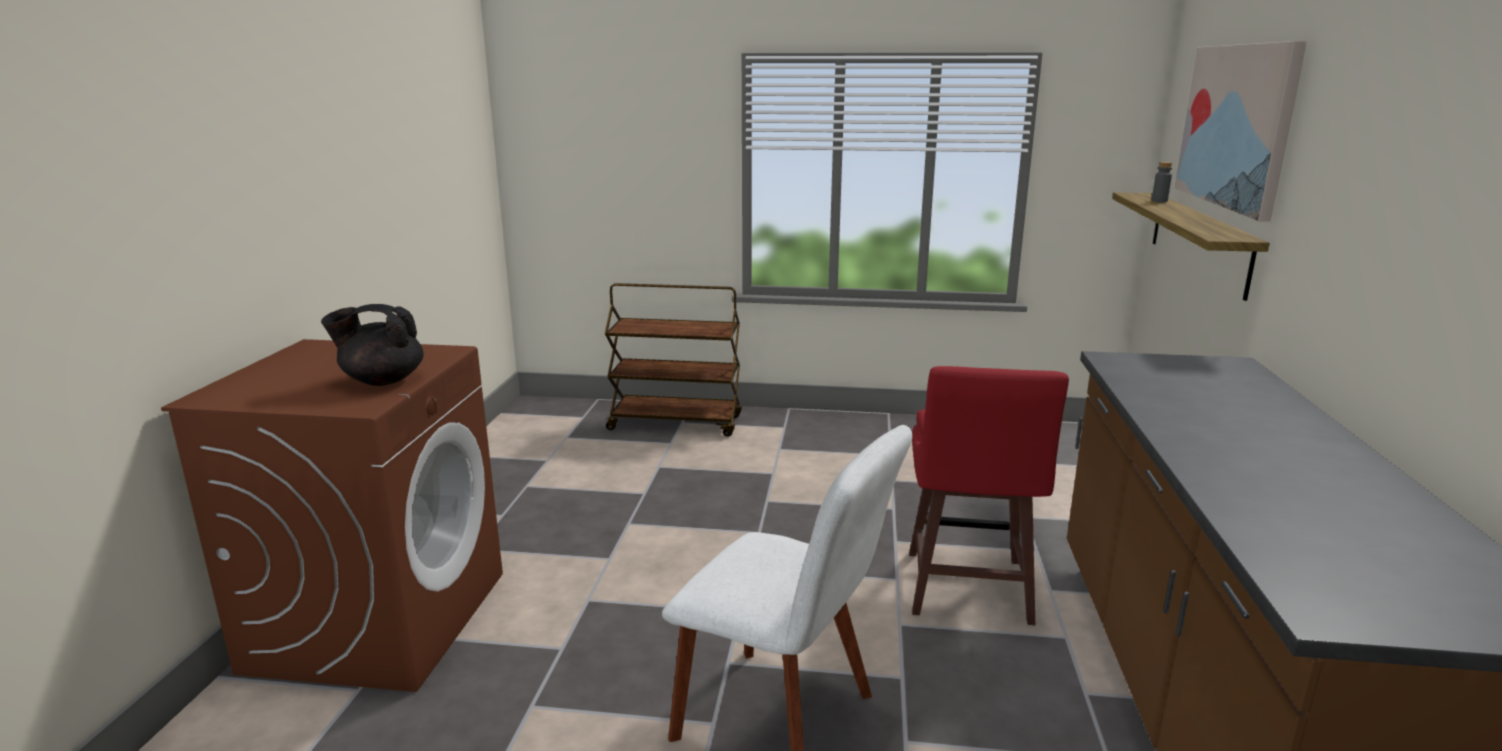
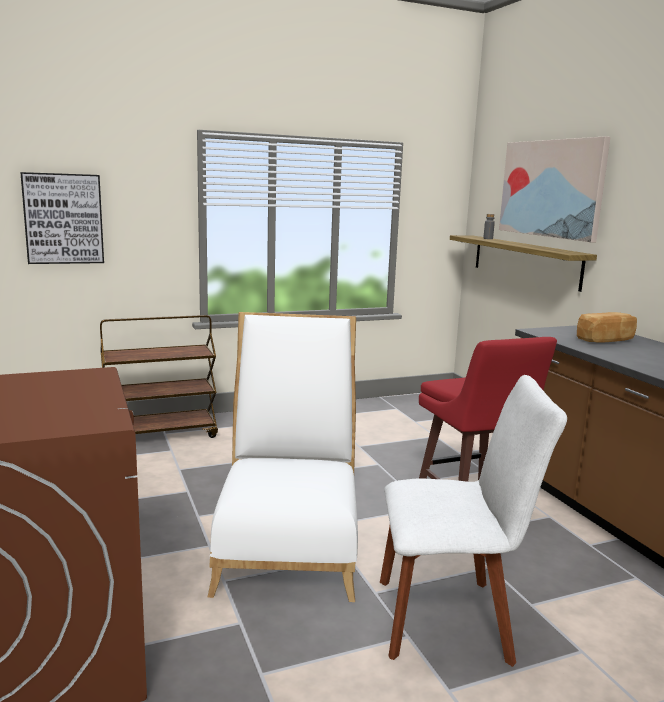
camera: 30 degrees left, 5 degrees down
(382, 380) = (80, 401): black teapot -> none
(591, 165) = (63, 219): none -> picture
(688, 580) = (288, 545): none -> white chair
(1206, 387) = (606, 340): none -> bread

